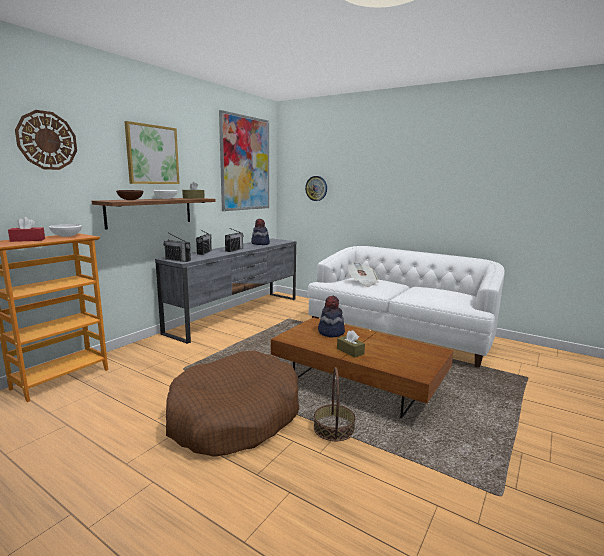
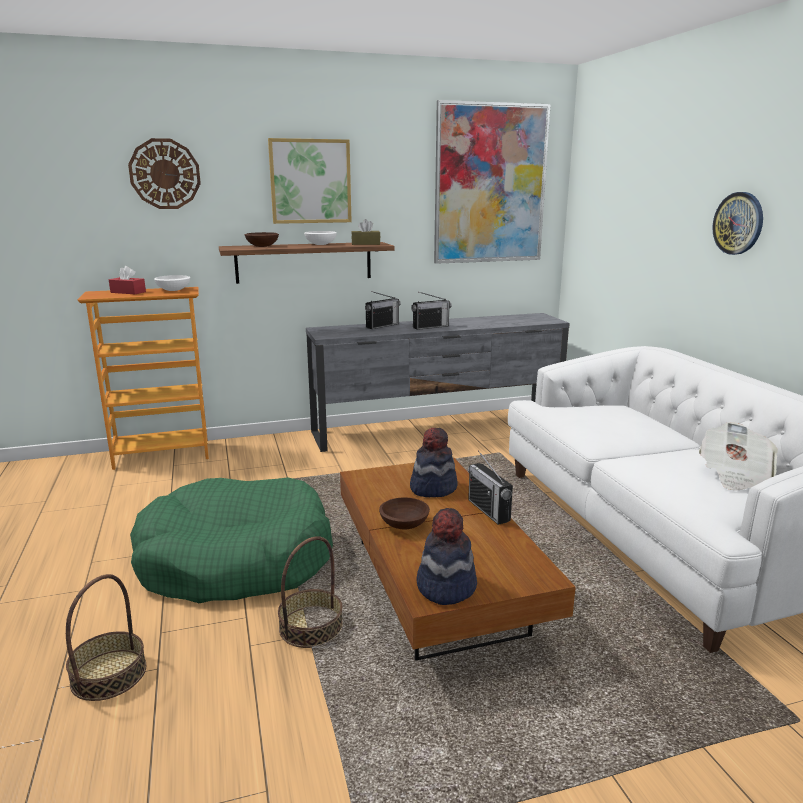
camera: 40 degrees right, 5 degrees up
(178, 260) = (323, 333): radio -> radio (488, 510)
(234, 416) = (236, 559): brown dog bed -> green dog bed
(260, 244) = (495, 321): hat -> hat (445, 586)
(265, 513) = (108, 674): none -> basket
(316, 188) = (613, 228): wall clock -> wall clock (738, 223)
(350, 351) = (403, 524): brown tissue box -> brown bowl
(362, 282) = (591, 418): newspaper -> newspaper (734, 475)

